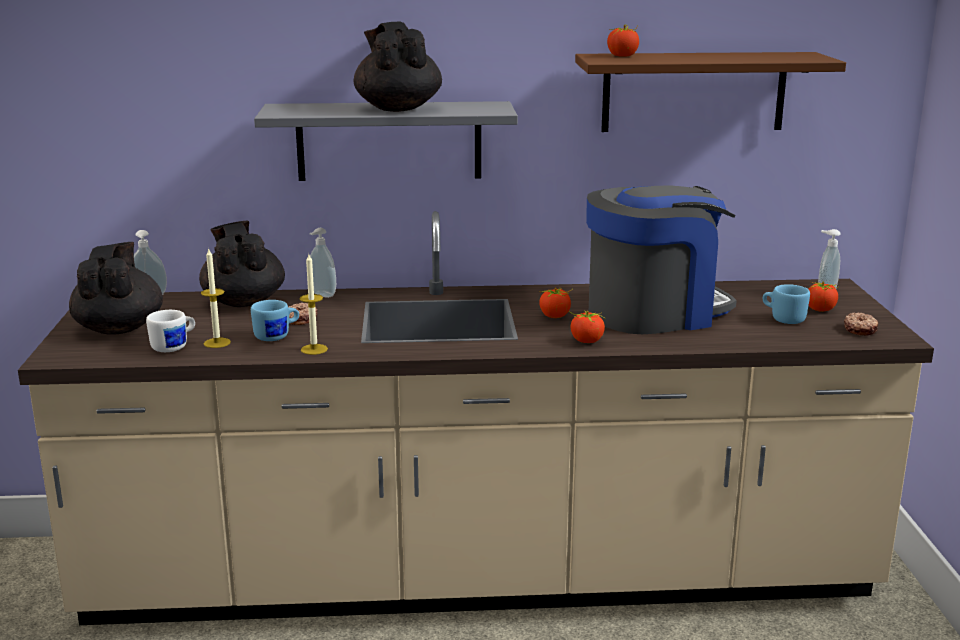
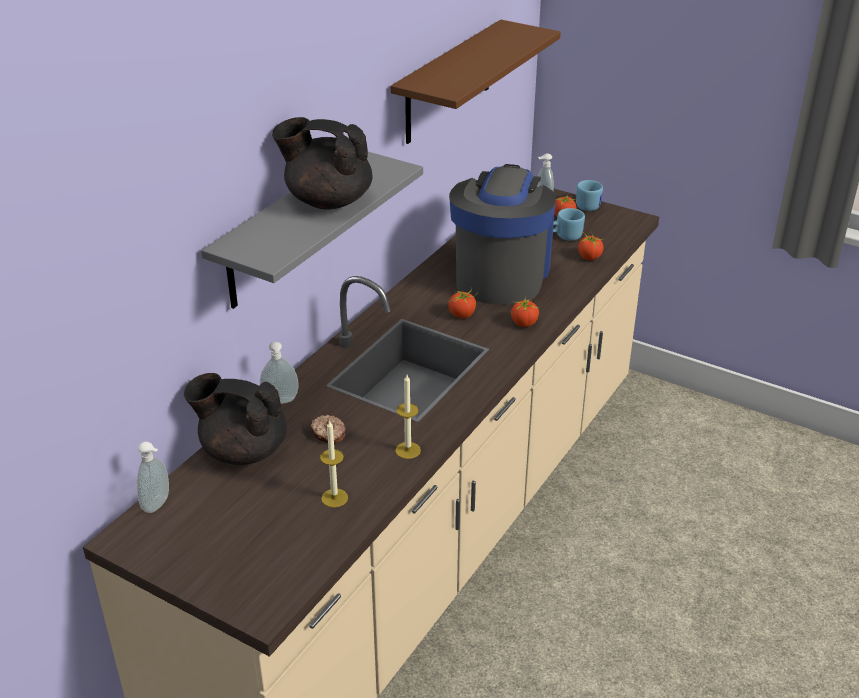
camera: 55 degrees left, 15 degrees up
(119, 328) = (226, 547): black teapot -> none
(175, 346) = (316, 525): white mug -> none
(277, 336) = (356, 459): blue mug -> blue mug (587, 205)
(622, 56) = (434, 77): tomato -> tomato (589, 257)
(860, 329) = (609, 222): donut -> none

